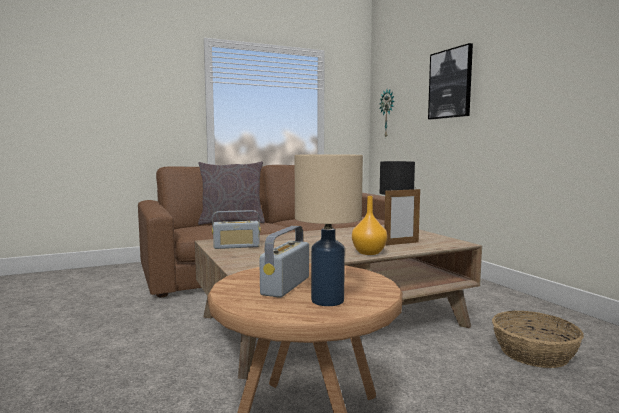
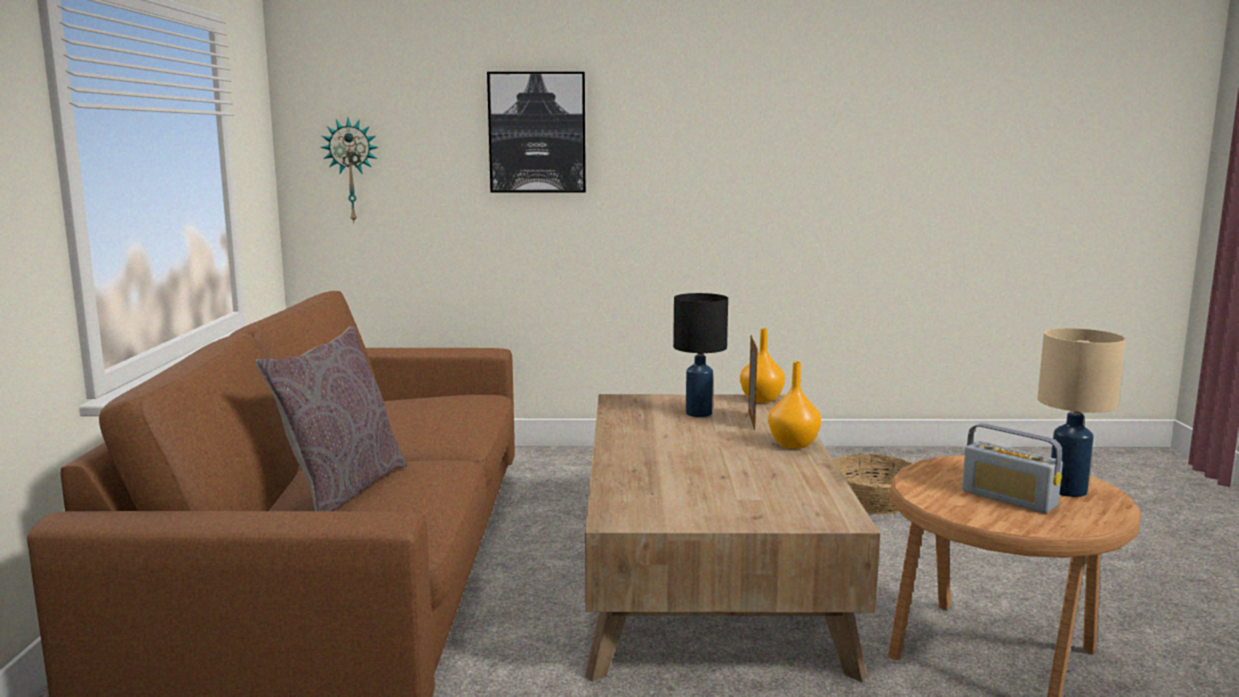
camera: 65 degrees left, 5 degrees up
(236, 246) = (680, 507): radio -> none
(451, 241) = (761, 400): none -> orange vase

